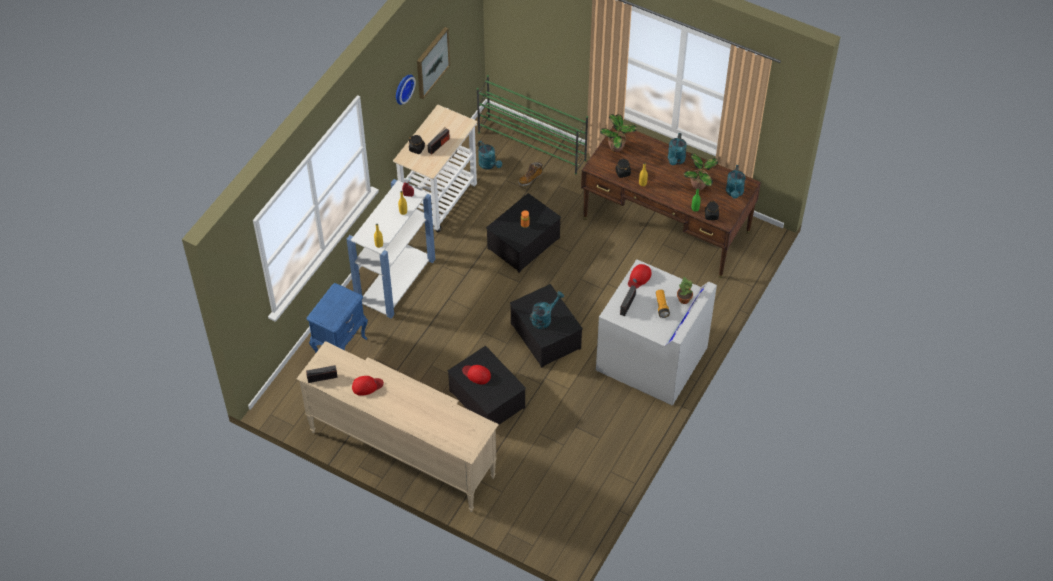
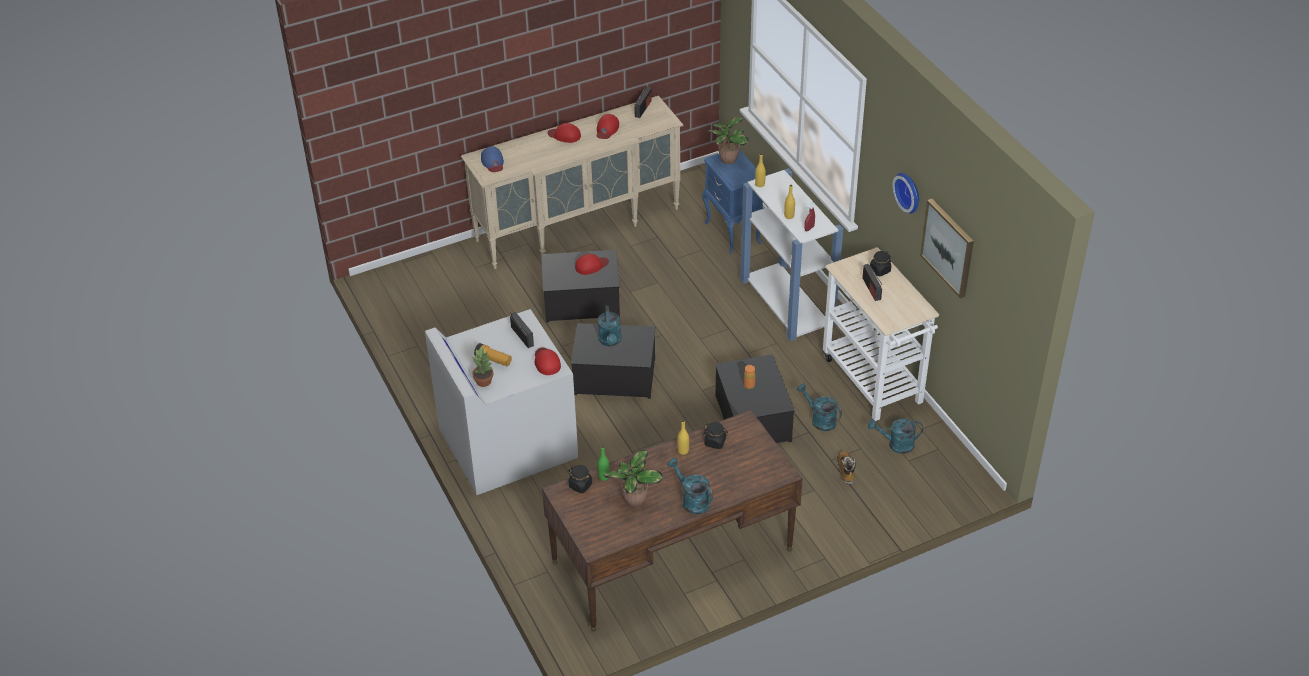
camera: 125 degrees right, 10 degrees down
(395, 409) = (564, 135): none -> red cap
(464, 436) = (493, 162): none -> blue cap
(532, 146) = (897, 497): green shoe rack -> none
(617, 148) = (758, 457): potted plant -> potted plant (727, 160)
(734, 193) = (593, 527): turquoise watering can -> turquoise watering can (819, 420)

